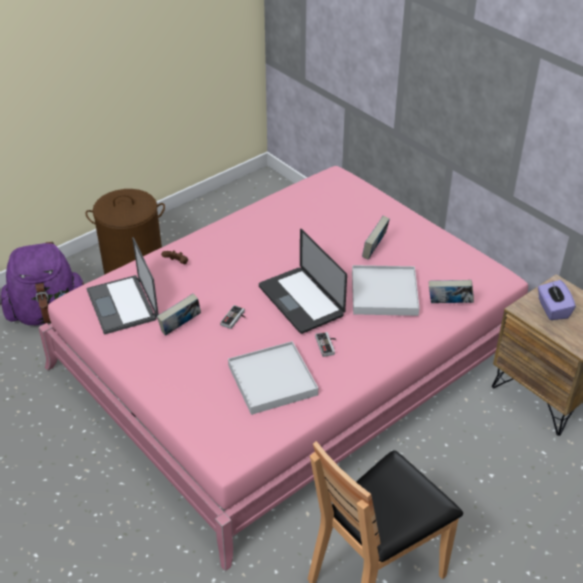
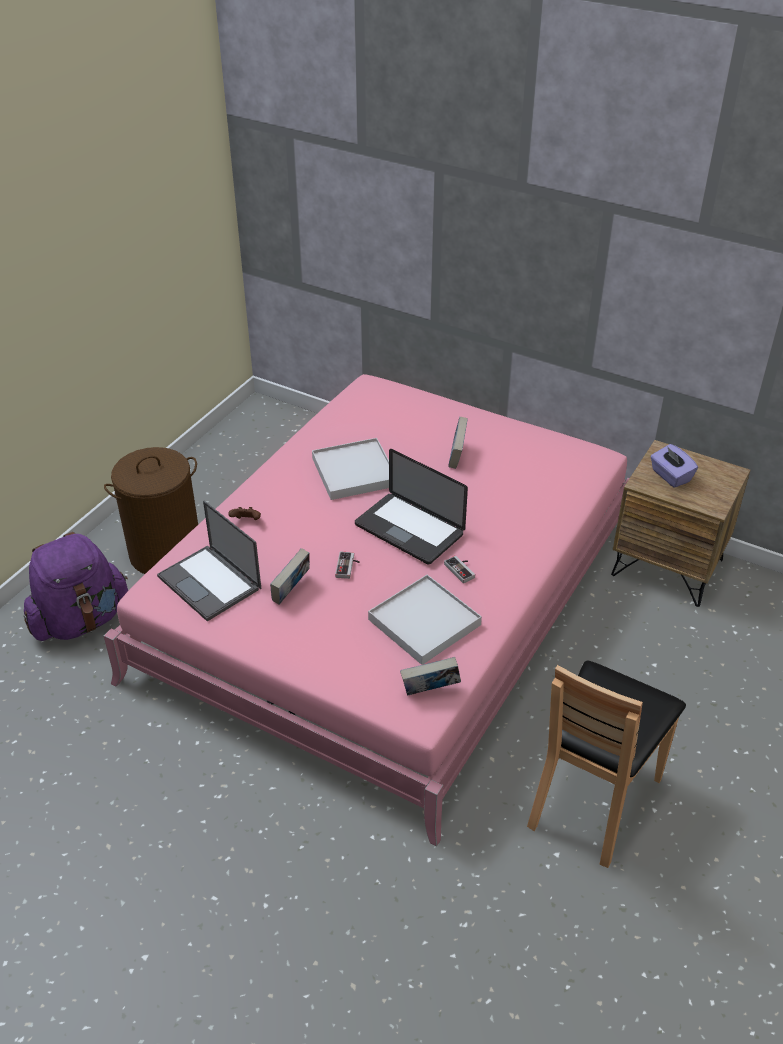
camera: 20 degrees left, 0 degrees up
(384, 293) = (492, 500): white tray -> white tray (354, 472)
(449, 304) = (564, 496): book -> book (430, 691)

